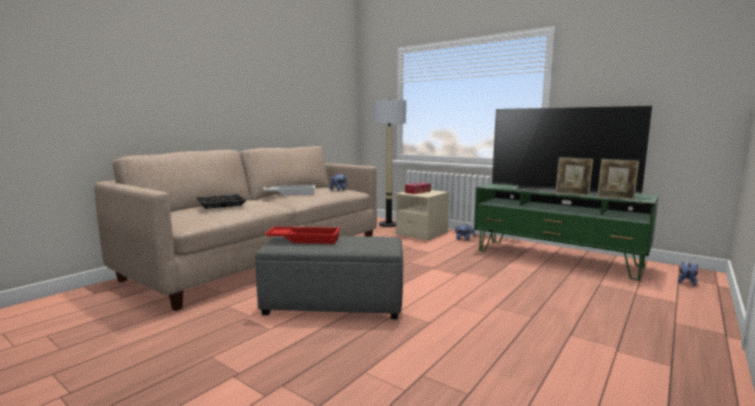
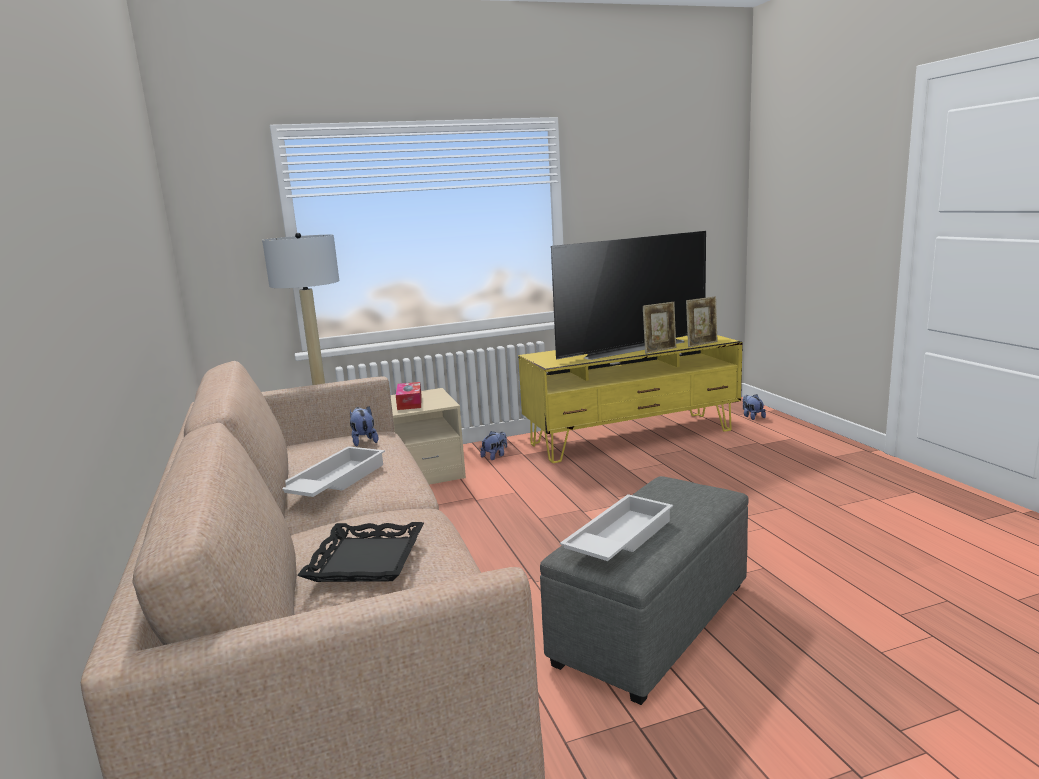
camera: 55 degrees left, 5 degrees up
(304, 239) = (618, 538): red tray -> white tray
(556, 258) = (632, 437): green tv stand -> yellow tv stand

